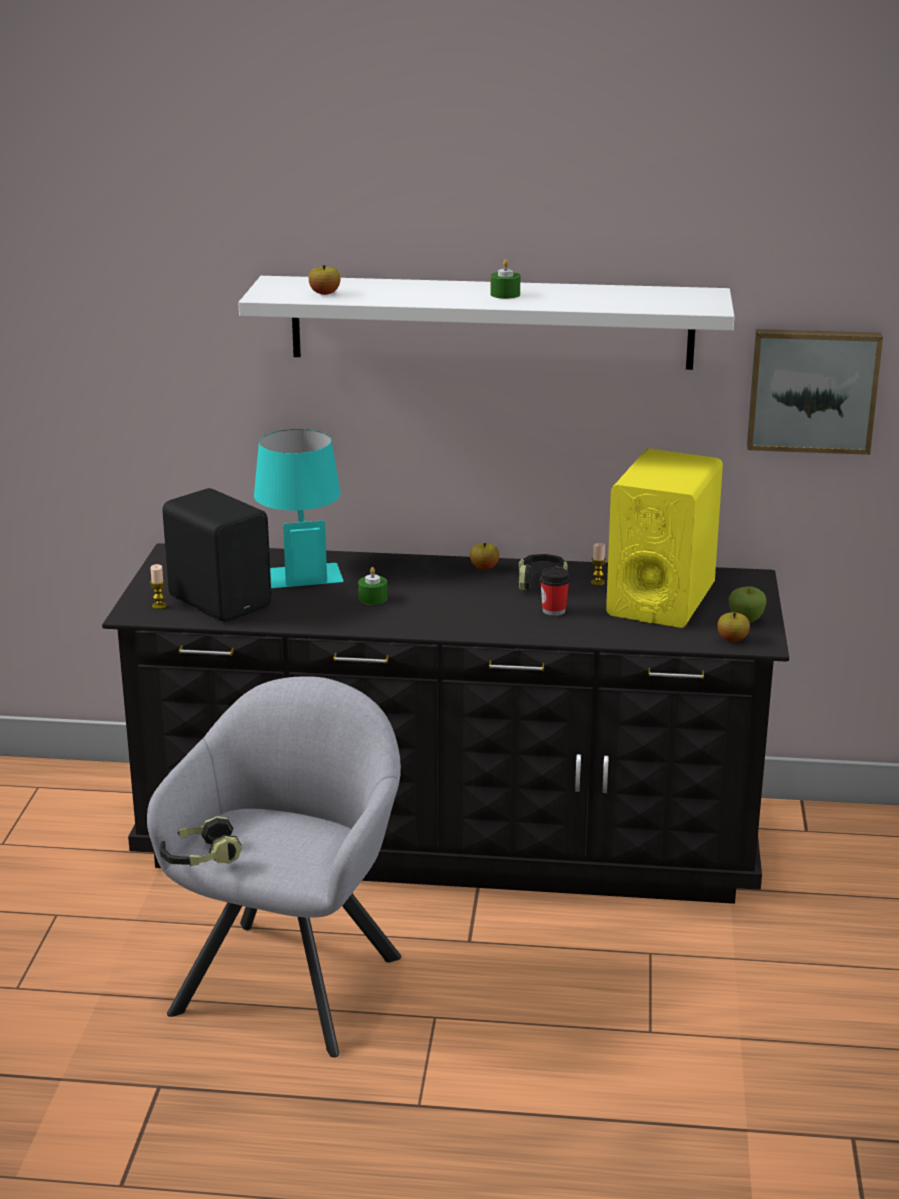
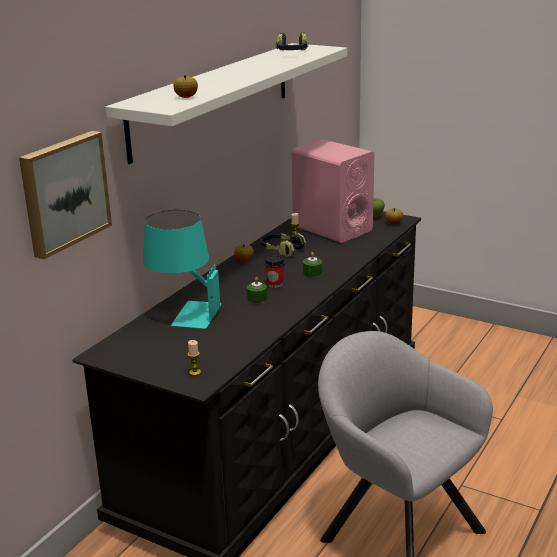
camera: 65 degrees left, 0 degrees up
(200, 858) = (417, 473): headphones -> headphones (292, 53)
(221, 600) = (209, 348): black speaker -> none
(505, 294) = (248, 70): green candle -> green candle (312, 273)
(553, 610) = (322, 254): cup -> cup (275, 284)
(661, 599) = (332, 228): yellow speaker -> pink speaker
(812, 389) = (317, 92): picture -> picture (63, 192)

